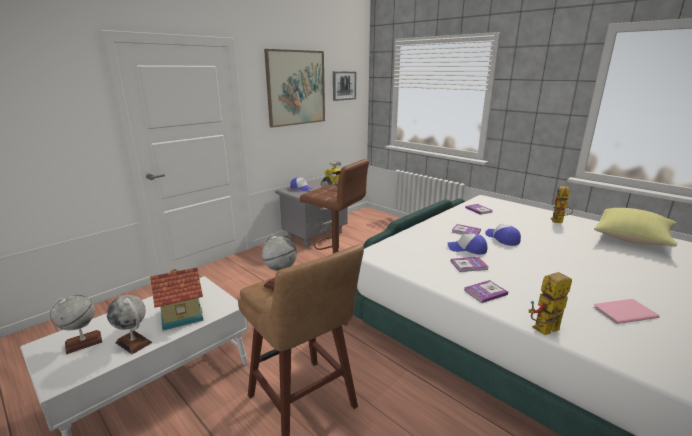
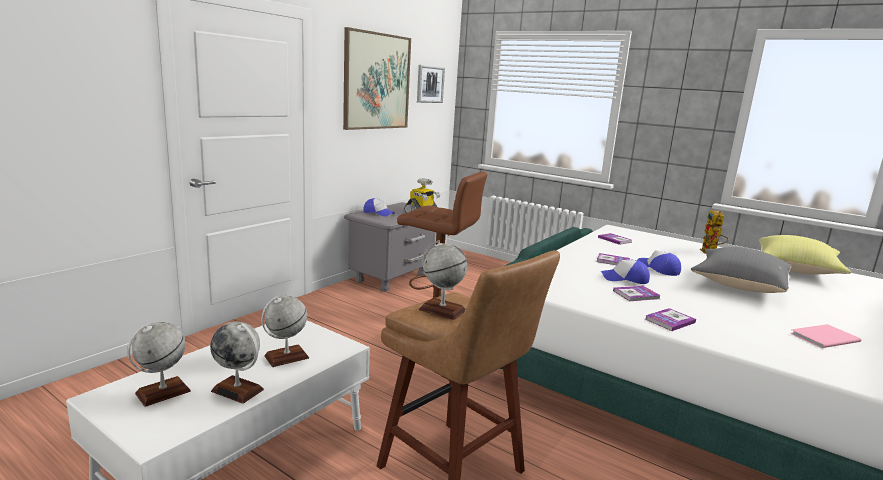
camera: 10 degrees left, 5 degrees down
(181, 314) = (286, 357): toy house -> globe
(544, 331) = (753, 356): toy robot -> none
(567, 255) = (738, 285): none -> grey pillow

